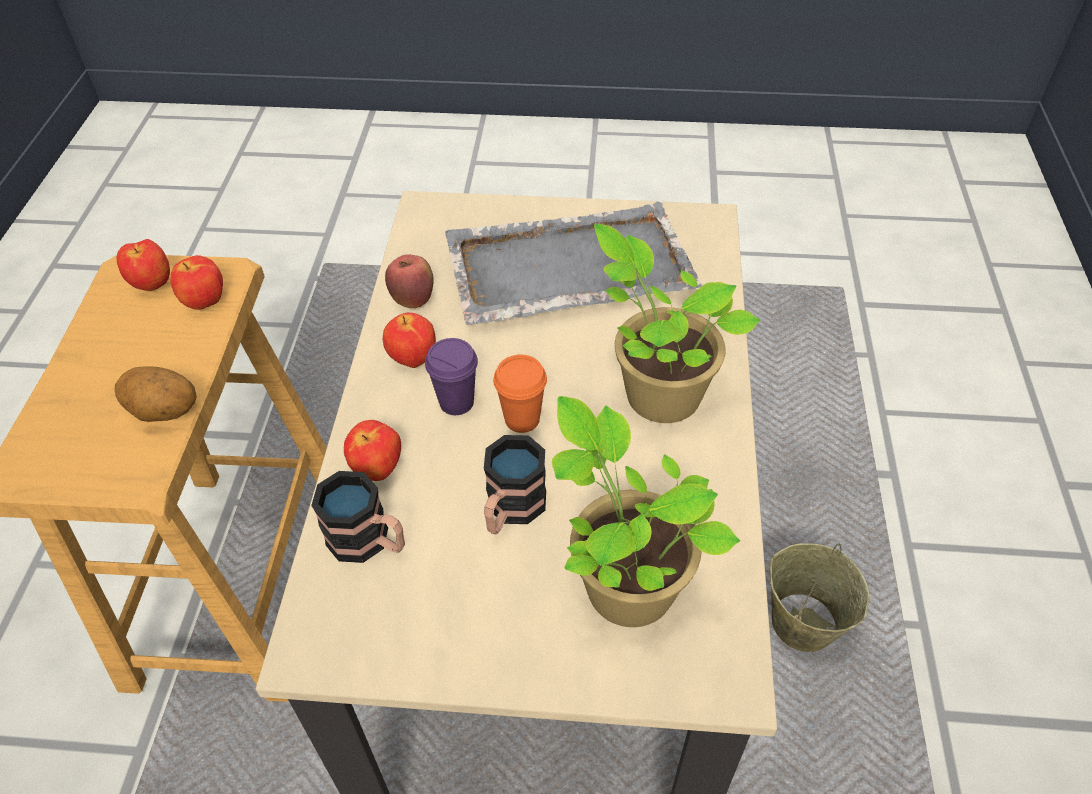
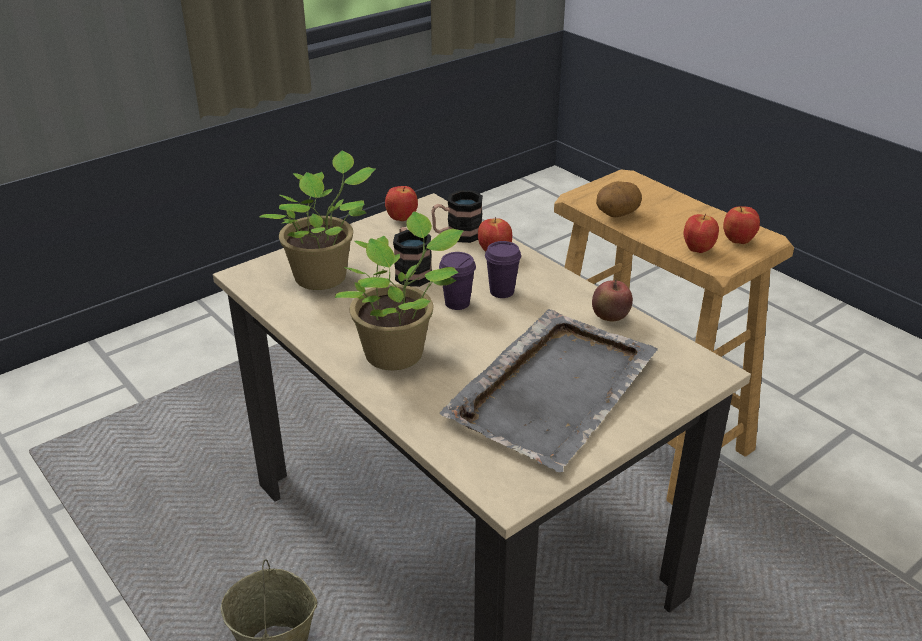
camera: 135 degrees right, 15 degrees down
(412, 360) = (556, 294): apple -> apple (402, 219)
(522, 419) = (457, 303): orange cup -> purple cup

